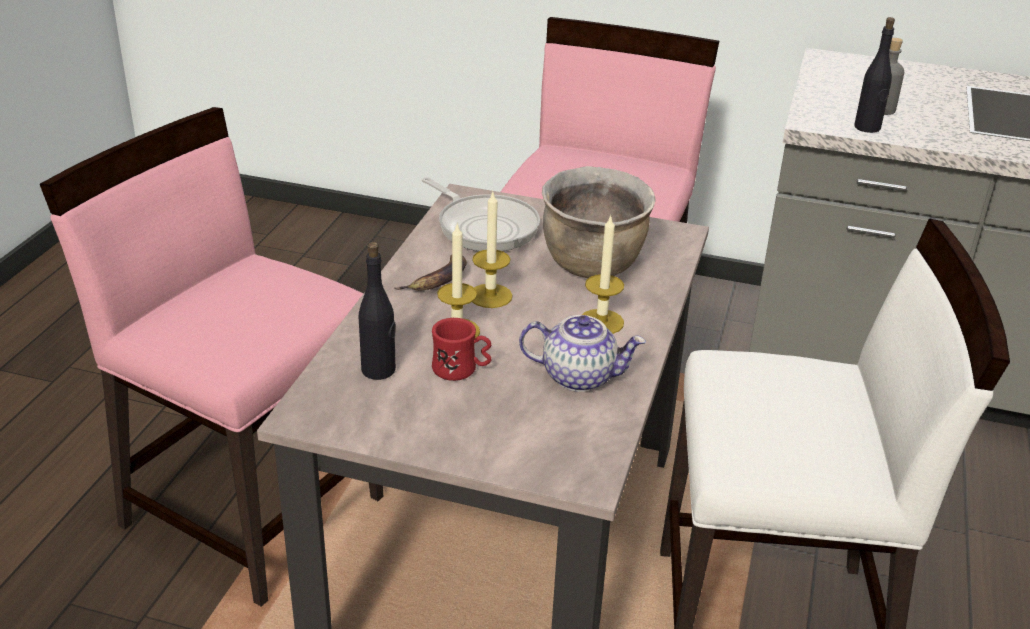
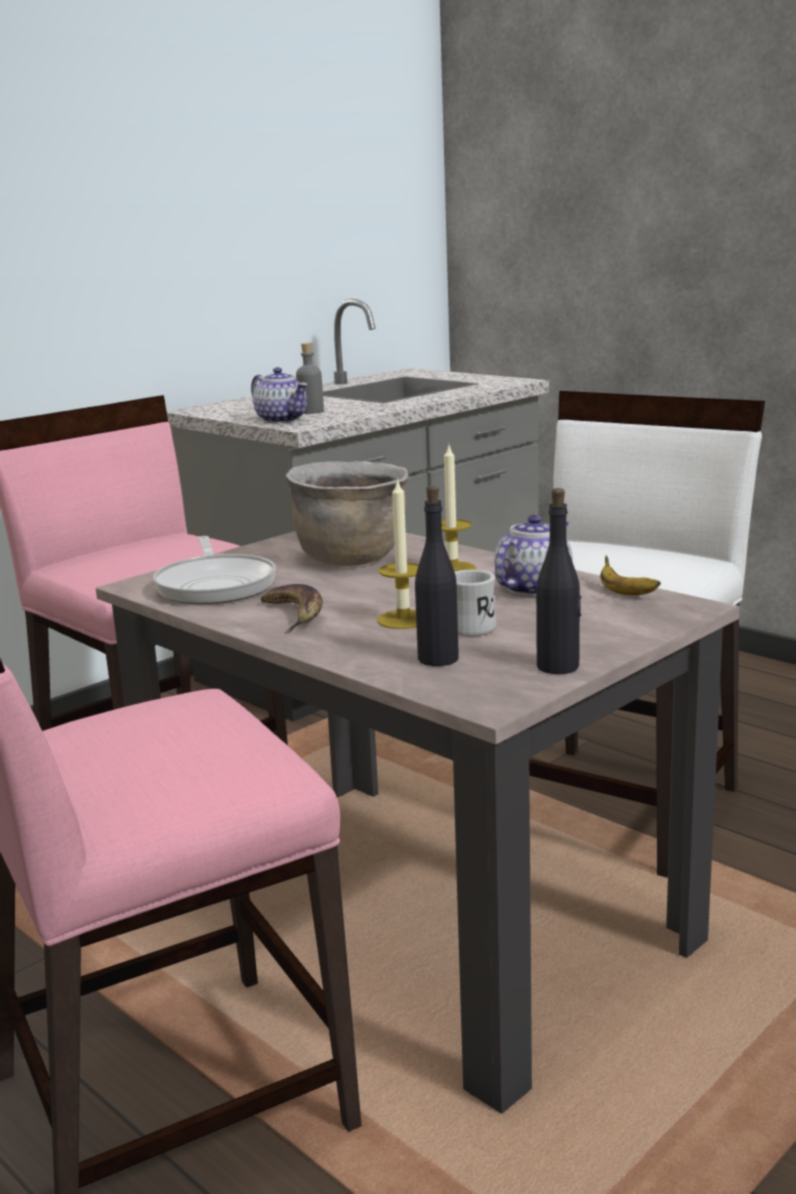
camera: 60 degrees left, 15 degrees down
(461, 370) = (476, 626): red mug -> white mug
(484, 227) = (216, 585): frying pan -> frying pan turned 90 degrees clockwise
(490, 296) = (354, 599): candle -> none
(600, 432) = (625, 593): none -> banana
(829, 107) = (282, 420): none -> teapot
(867, 127) = (335, 417): black bottle -> black bottle (558, 667)

